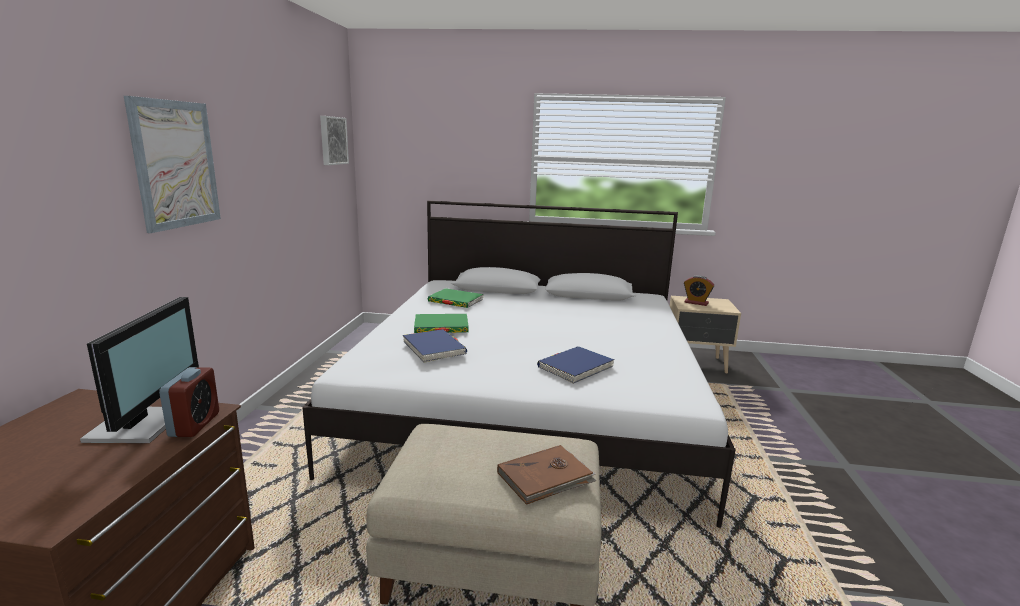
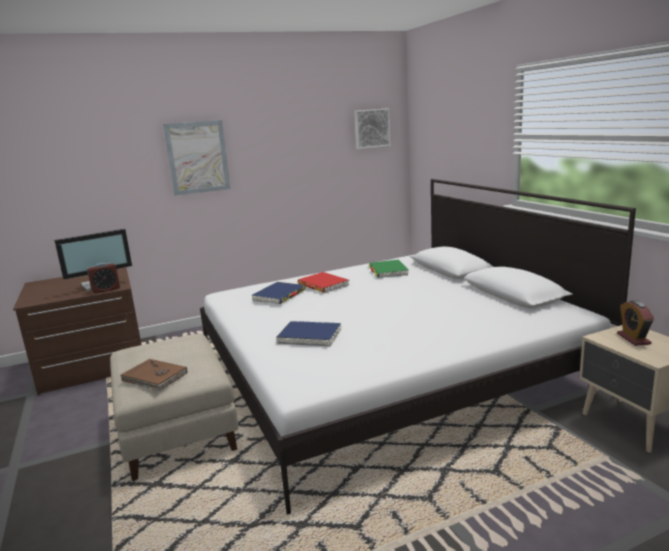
camera: 60 degrees right, 0 degrees up
(441, 327) = (323, 285): green book -> red book

